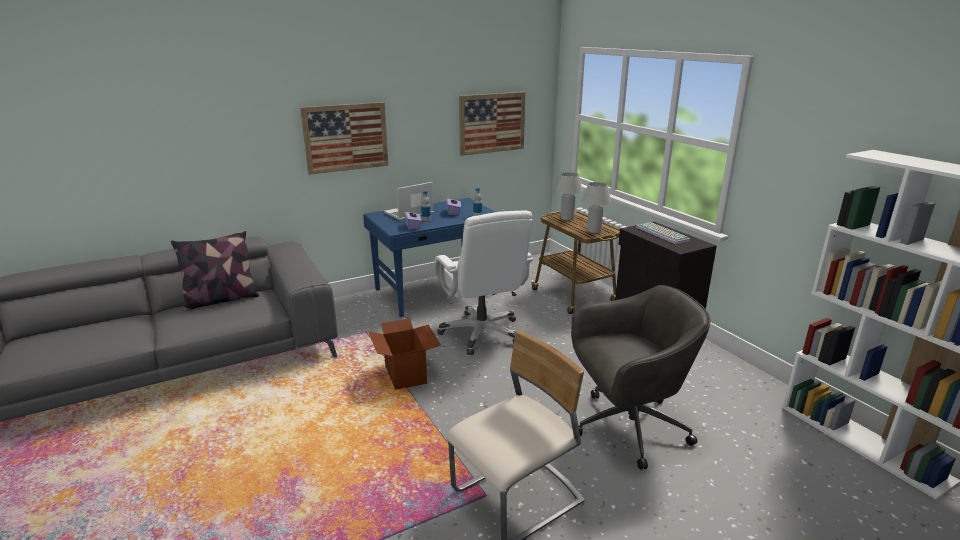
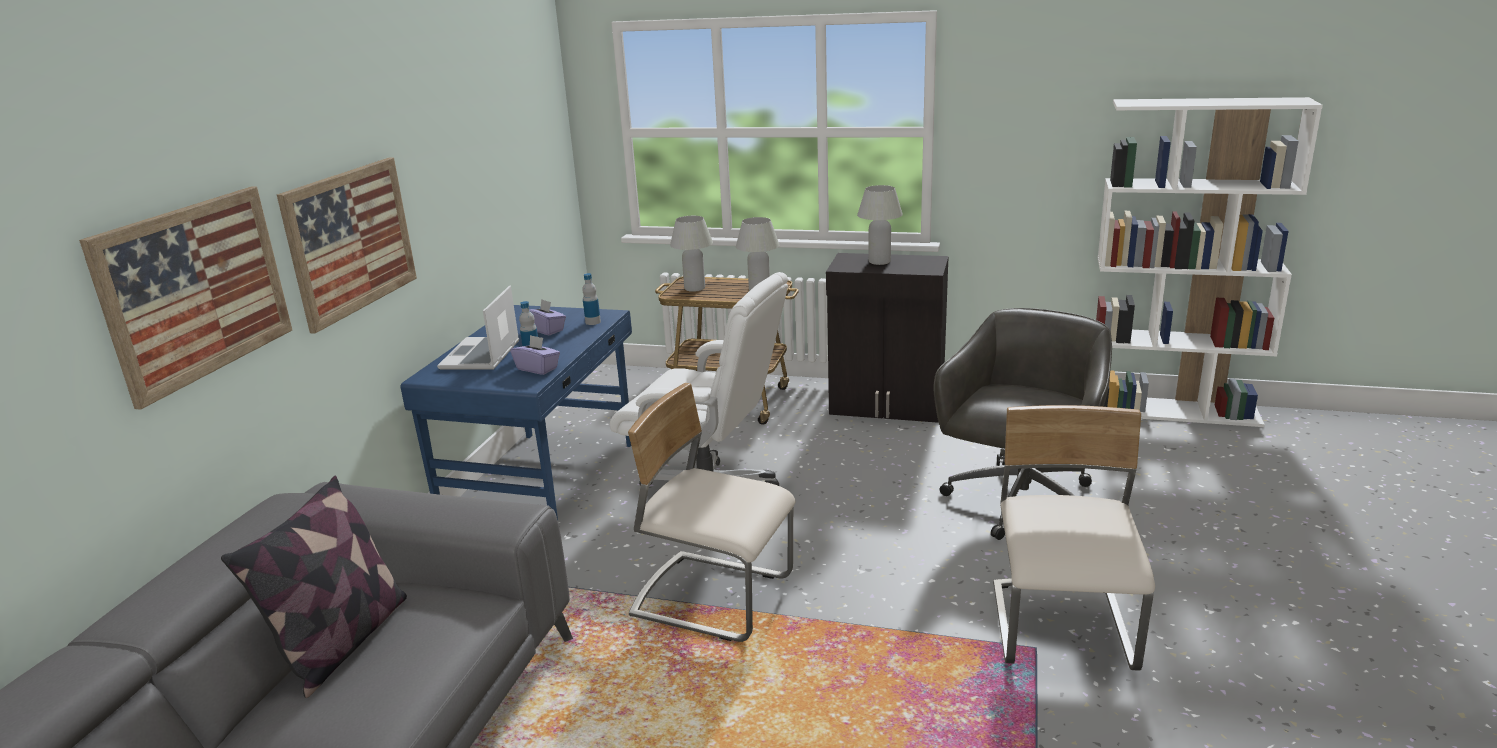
camera: 45 degrees left, 0 degrees up
(406, 374) = (713, 597): cardboard box -> beige chair
(492, 123) = (515, 166): picture -> picture (196, 290)
(663, 234) = (879, 262): keyboard -> white table lamp

